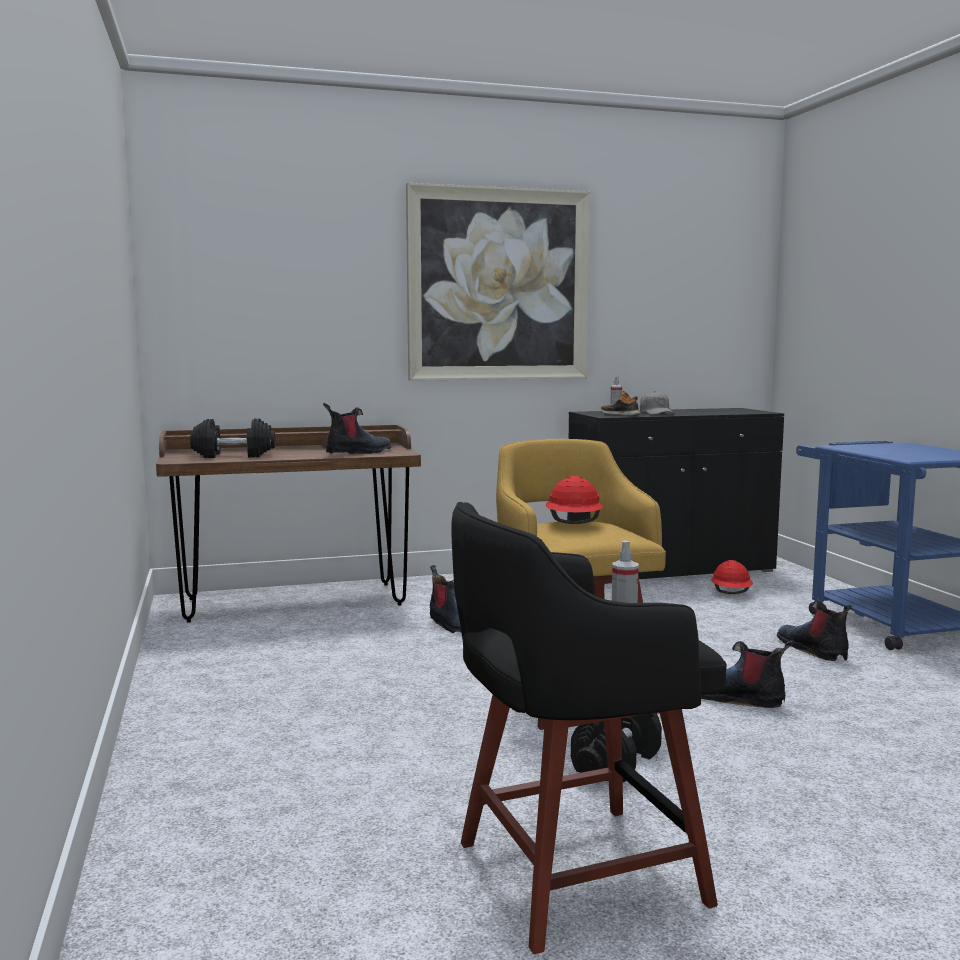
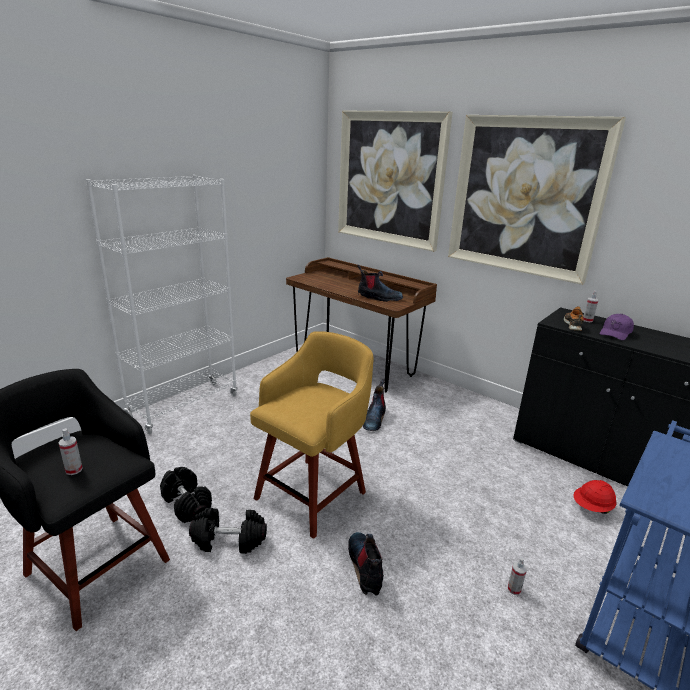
camera: 55 degrees right, 15 degrees up
(182, 733) = (184, 406): none -> white bookcase
(234, 455) = (328, 281): black dumbbell -> black dumbbell (187, 504)
(283, 277) = (390, 179): none -> picture
(574, 524) = (317, 398): red hard hat -> none
(656, 413) = (615, 333): grey cap -> purple cap
(813, 650) = (514, 589): boot -> spray bottle

